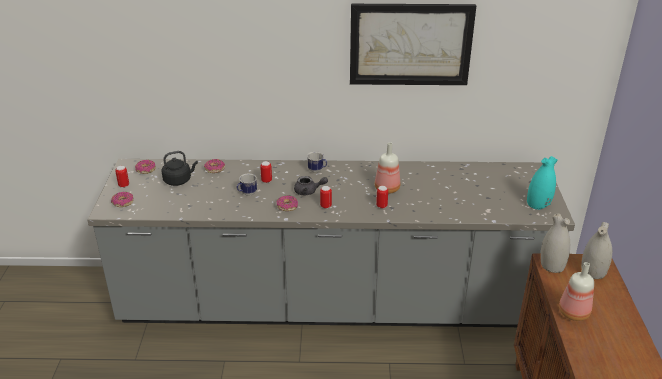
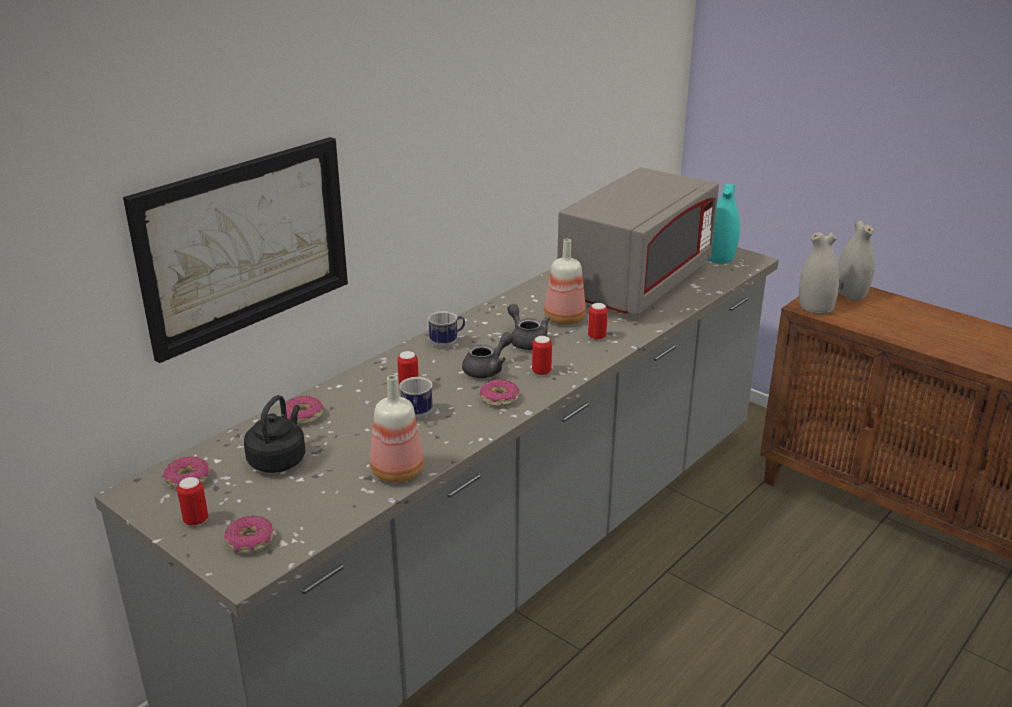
camera: 50 degrees left, 5 degrees down
(350, 189) = (526, 340): none -> grey teapot
(410, 44) = (512, 88): picture -> picture (245, 244)
(459, 192) = (636, 283): none -> grey microwave
(572, 312) = (905, 334): bottle -> bottle (395, 472)

